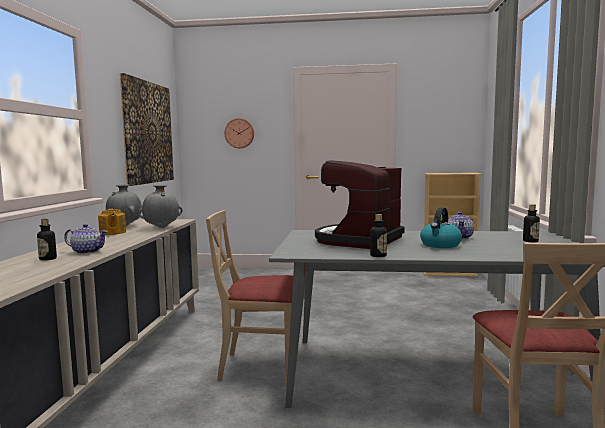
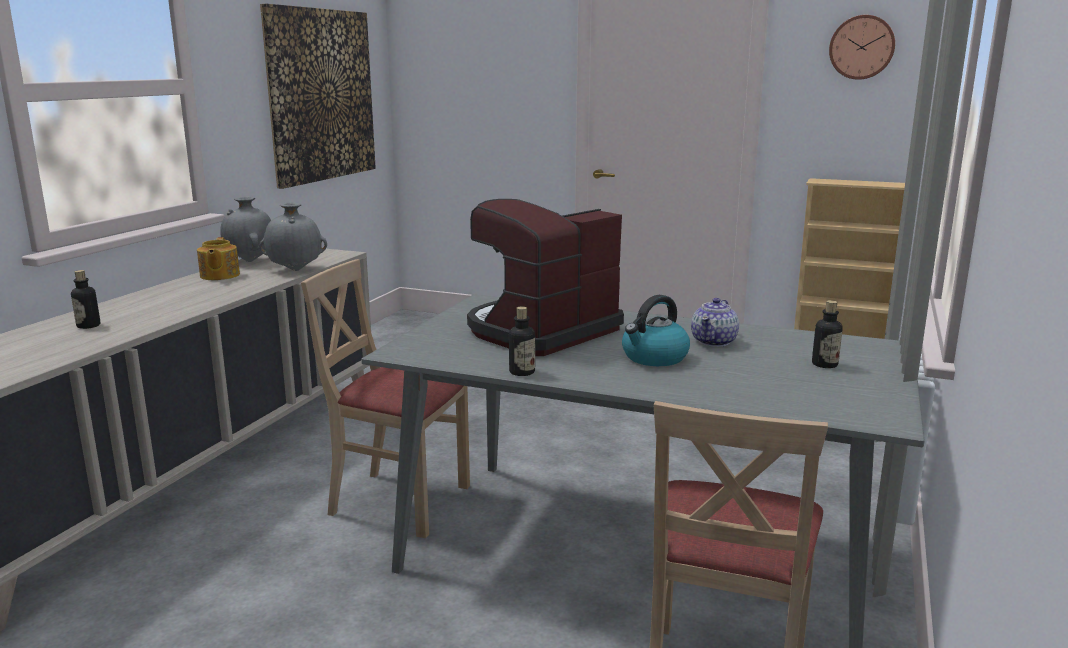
camera: 15 degrees right, 10 degrees up
(87, 251) = (148, 315): teapot -> none
(239, 133) = (487, 90): wall clock -> wall clock (861, 47)

